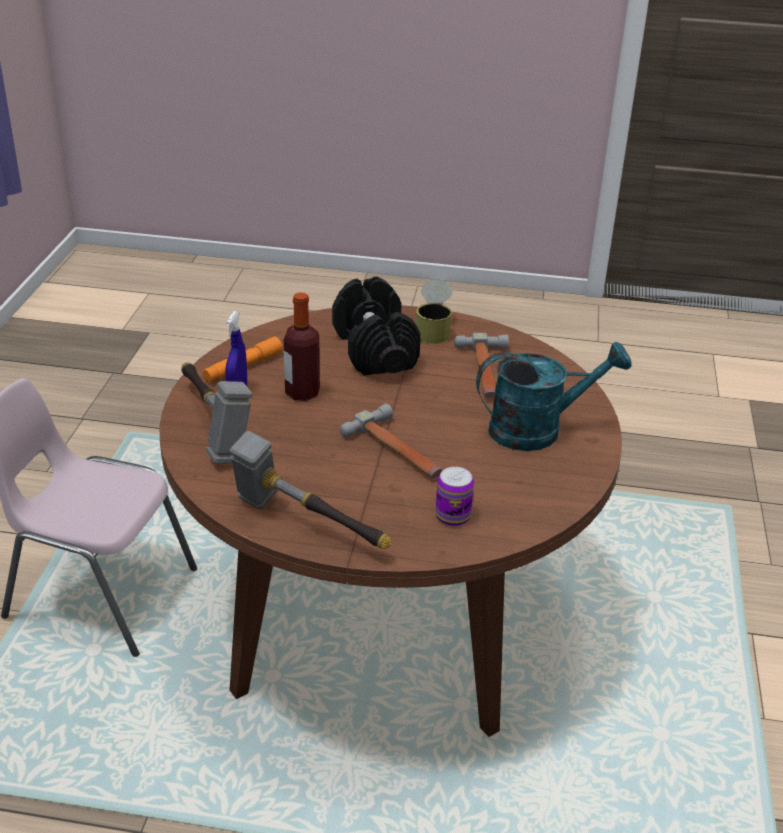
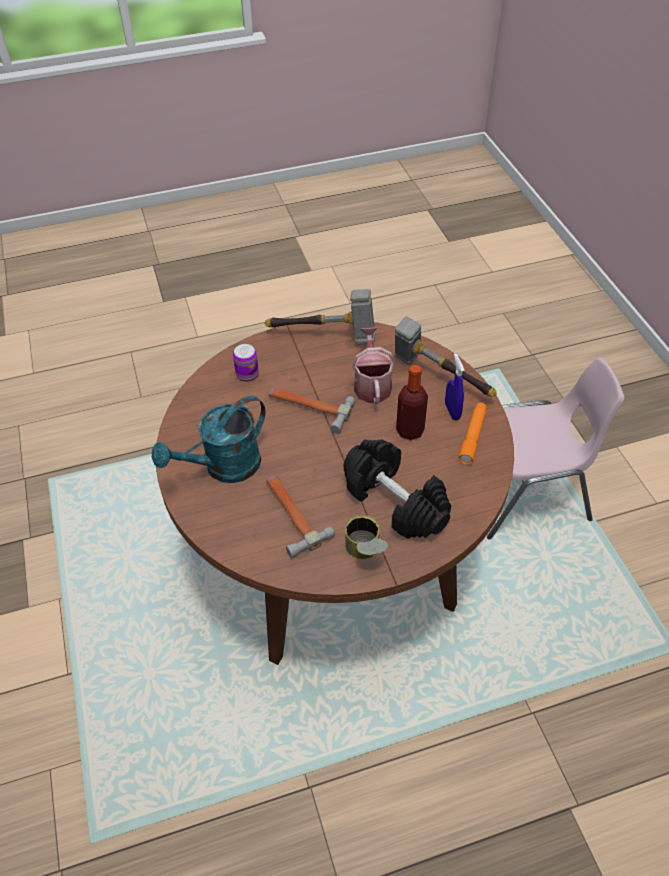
camera: 155 degrees right, 15 degrees up
(299, 448) = (372, 384): none -> watering can

